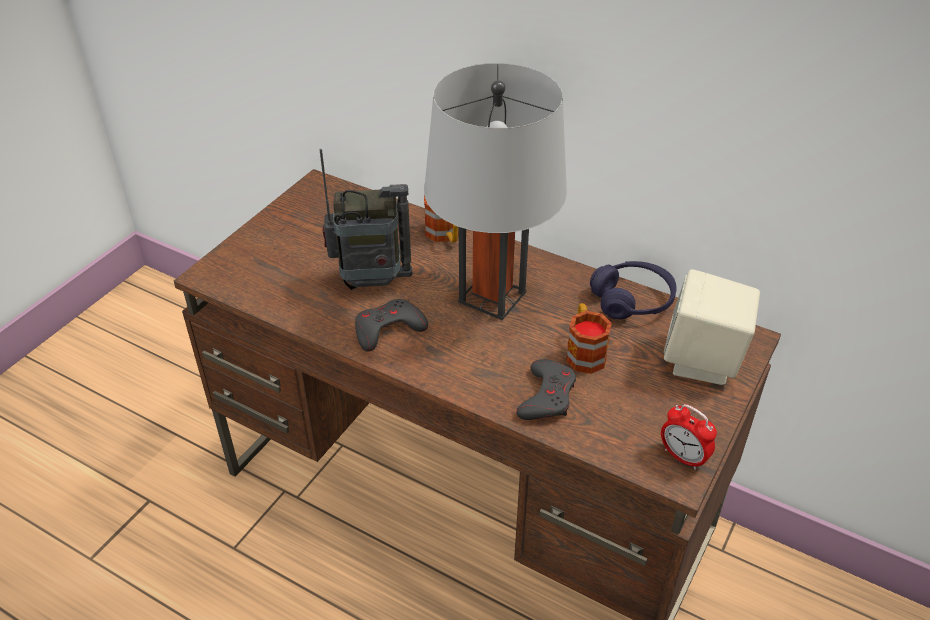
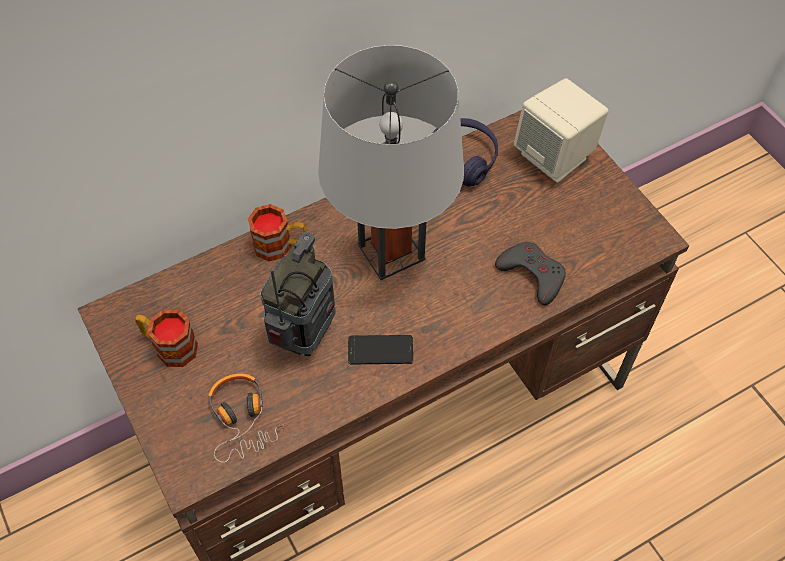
camera: 60 degrees left, 15 degrees up
(272, 281) = (242, 419): none -> headphones
(388, 329) = (380, 350): grey game controller -> phone
(584, 352) = (498, 224): mug -> mug (169, 346)
(683, 457) = (639, 224): alarm clock -> none

